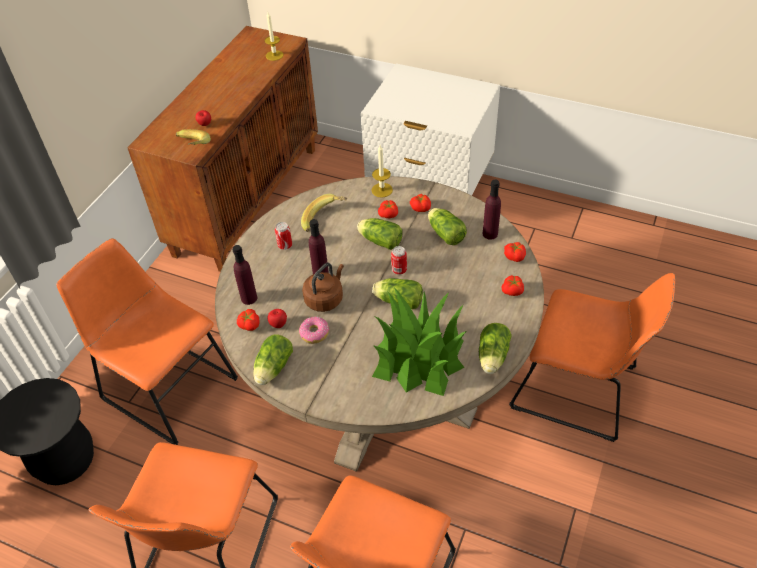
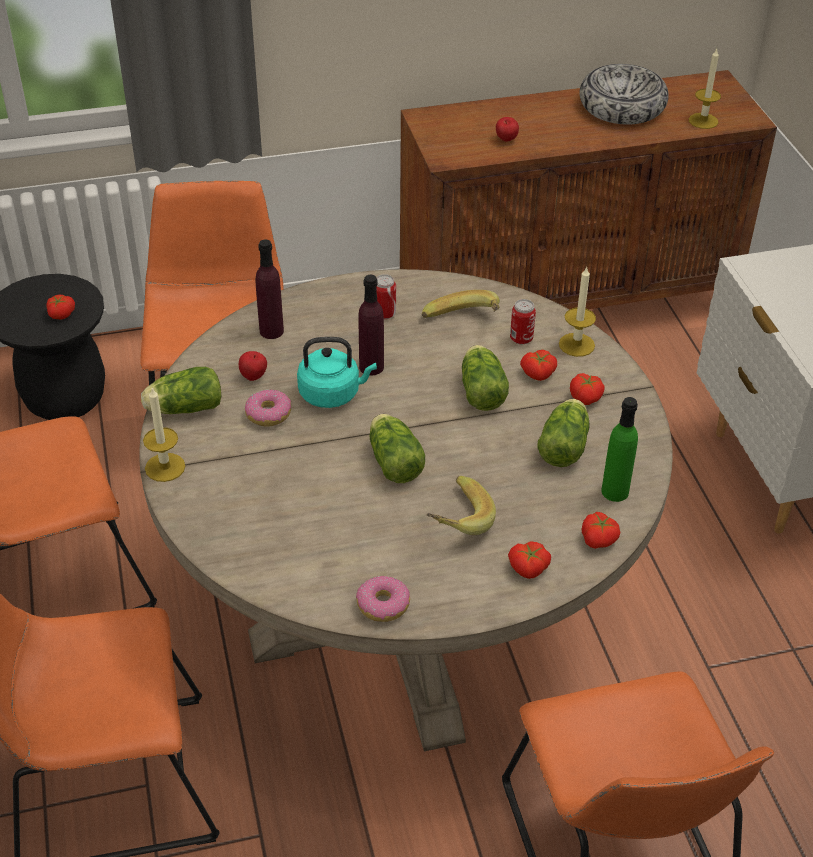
camera: 50 degrees right, 5 degrees down
(192, 147) = (456, 153): banana -> banana (455, 520)
(230, 73) = (622, 107): none -> bowl
(249, 325) = (231, 353): tomato -> tomato (60, 314)
(312, 400) = (165, 467): none -> candle
(325, 299) = (332, 394): brown kettle -> turquoise kettle
(399, 270) = (449, 435): can -> can (521, 339)
(418, 357) = (316, 529): potted plant -> none
(490, 234) = (615, 491): purple bottle -> green bottle
(492, 358) = (383, 605): lettuce -> donut

